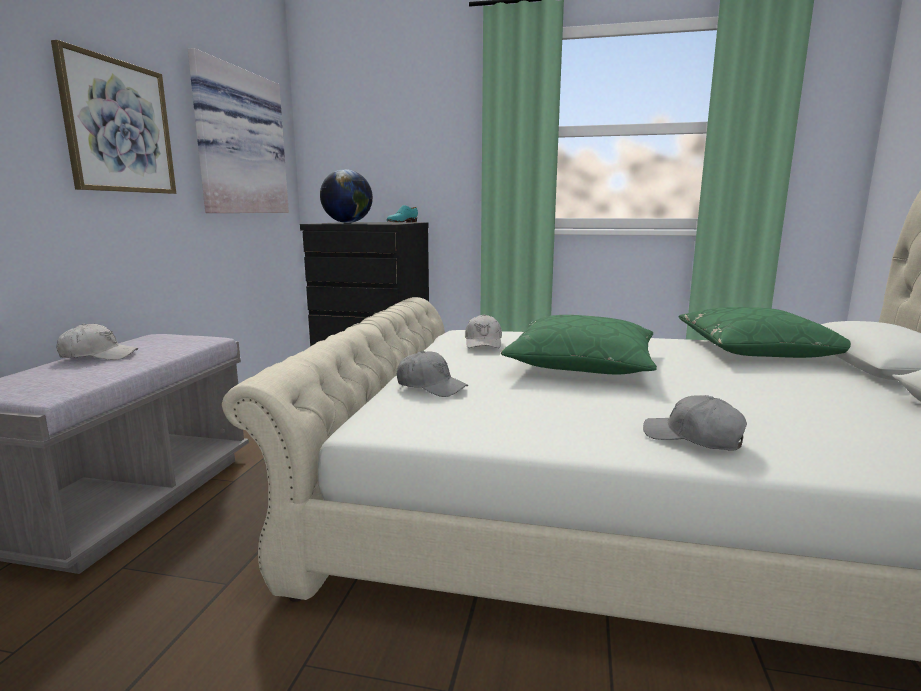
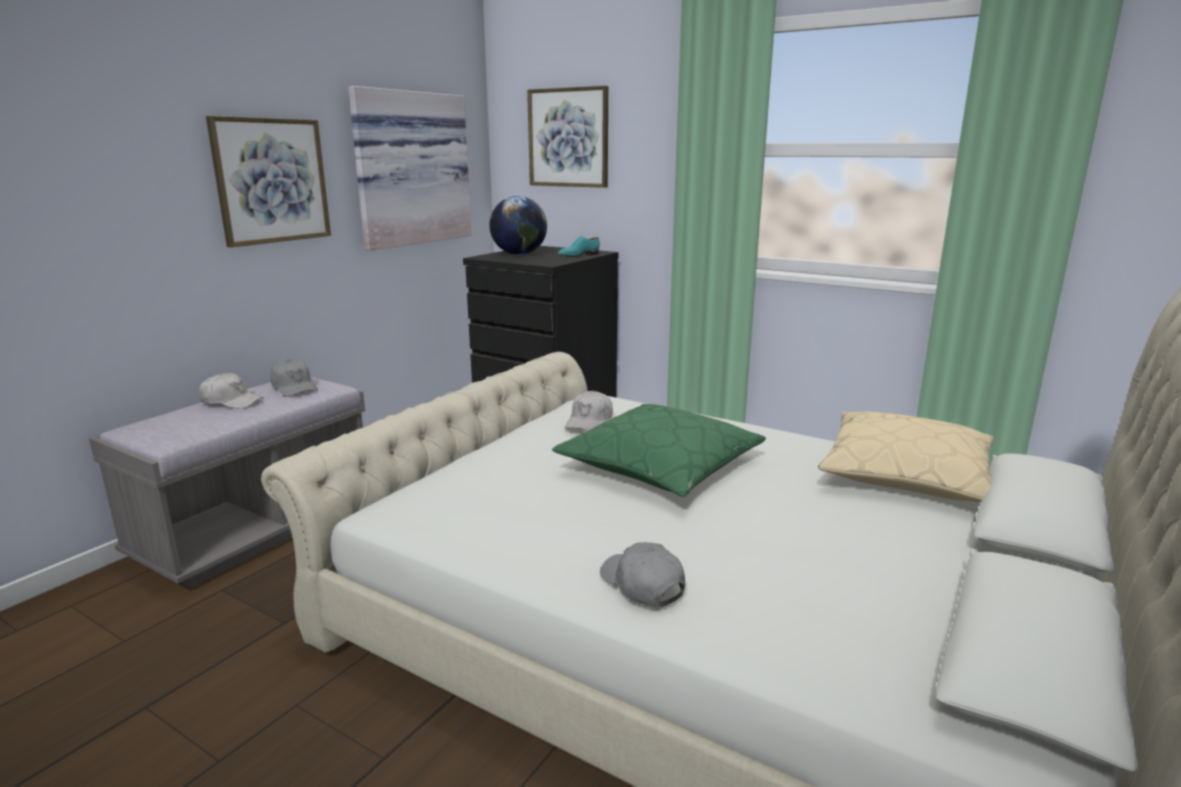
camera: 20 degrees right, 5 degrees up
(375, 127) = (568, 138): none -> picture
(431, 386) = (475, 475): grey cap -> grey cap (294, 388)
(757, 350) = (906, 474): green pillow -> beige pillow

